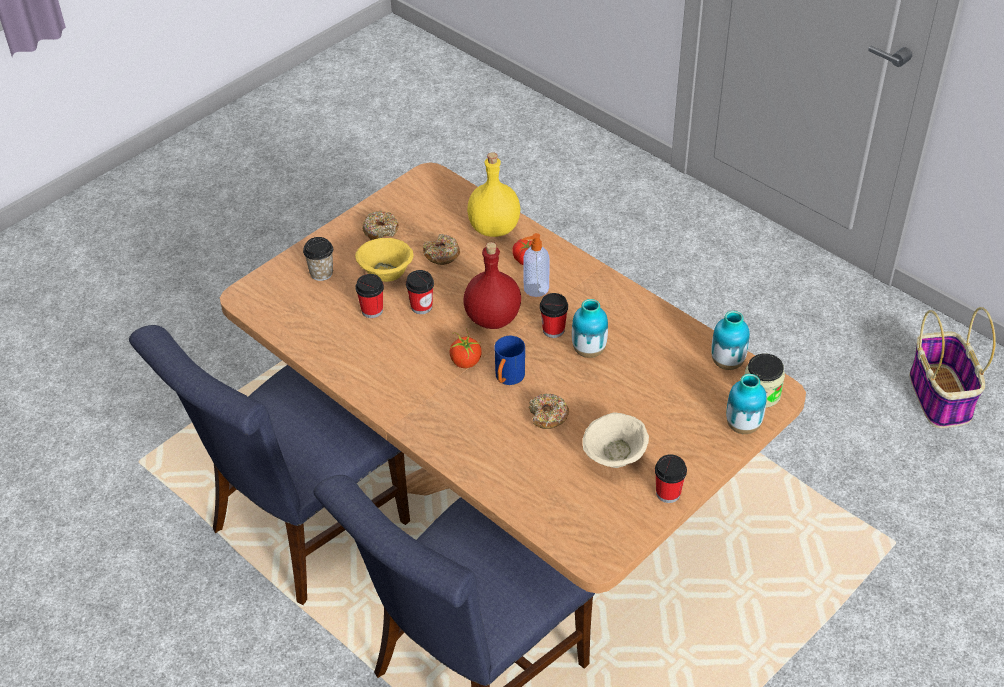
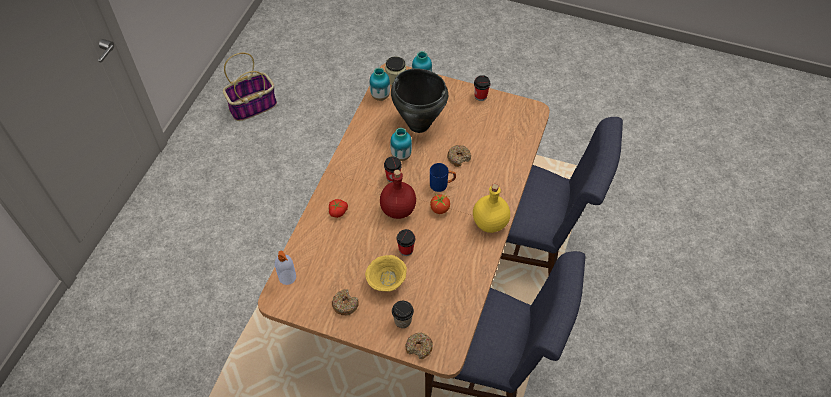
camera: 115 degrees left, 10 degrees up
(372, 310) = (422, 275): cup -> none
(441, 254) = (353, 258): donut -> donut (419, 347)
(494, 227) = (315, 239): yellow bottle -> yellow bottle (489, 223)
(535, 288) = (362, 197): soap dispenser -> soap dispenser (288, 277)
(615, 458) = (471, 121): beige bowl -> none
(643, 390) = (418, 124): none -> black cooking pot

